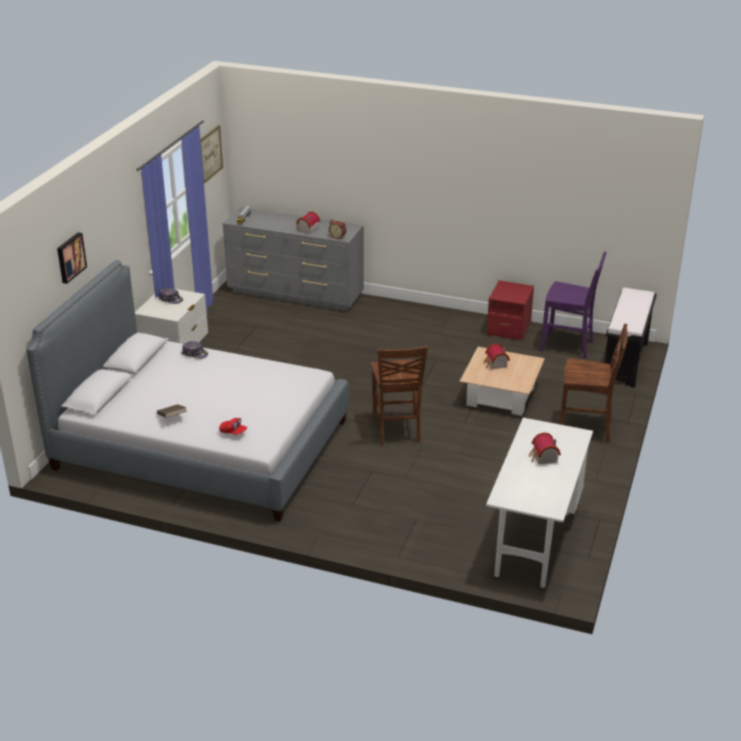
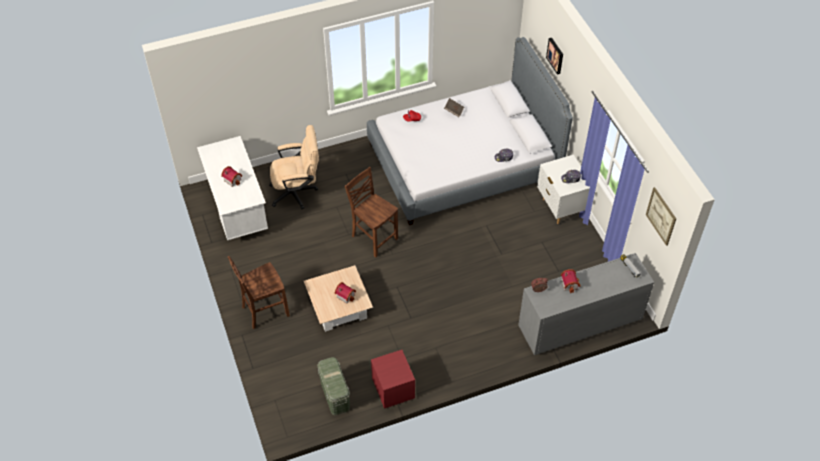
camera: 140 degrees right, 20 degrees up
(436, 516) = (297, 192): none -> beige office chair
(568, 346) = (335, 395): purple chair -> green storage box
(625, 363) = (281, 402): black bench -> none

